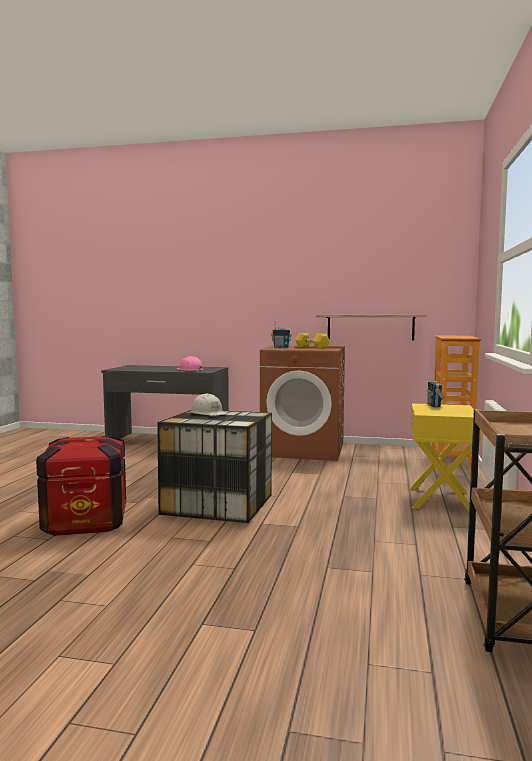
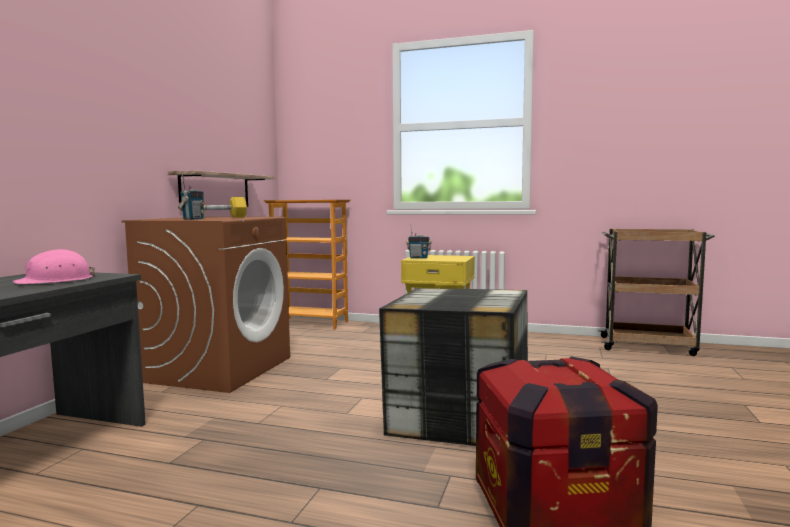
camera: 85 degrees left, 0 degrees up
(208, 413) = (432, 300): white hard hat -> none

